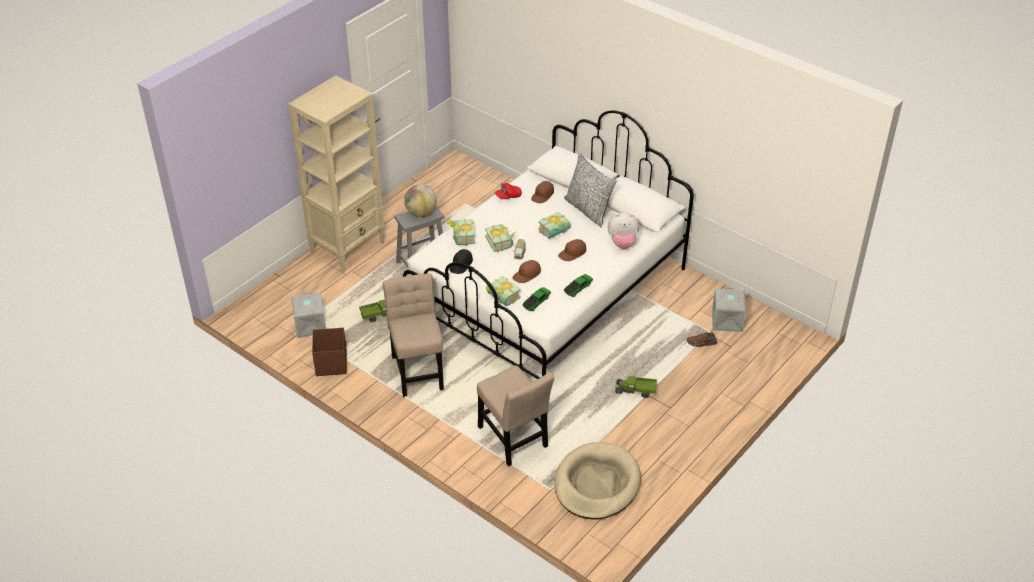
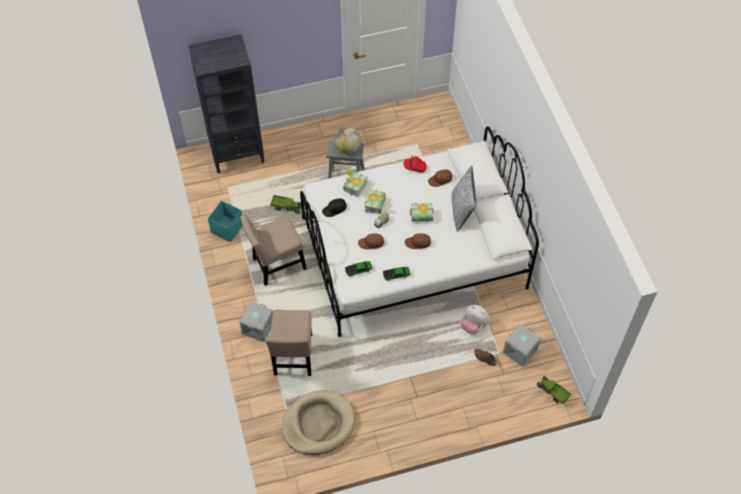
camera: 35 degrees right, 15 degrees up
(280, 294) = (237, 154): none -> black bookcase
(309, 325) = (237, 190): grey storage box -> grey storage box (258, 327)
(331, 363) = (228, 228): brown storage box -> turquoise storage box
(348, 247) = (309, 139): beige bookcase -> none
(417, 370) = (276, 265): beige chair -> beige chair turned 135 degrees counterclockwise
(501, 298) = (337, 253): book -> none
(622, 243) = (461, 254): plush toy -> plush toy (473, 325)
(635, 391) = (404, 369): toy truck -> toy truck (552, 392)

